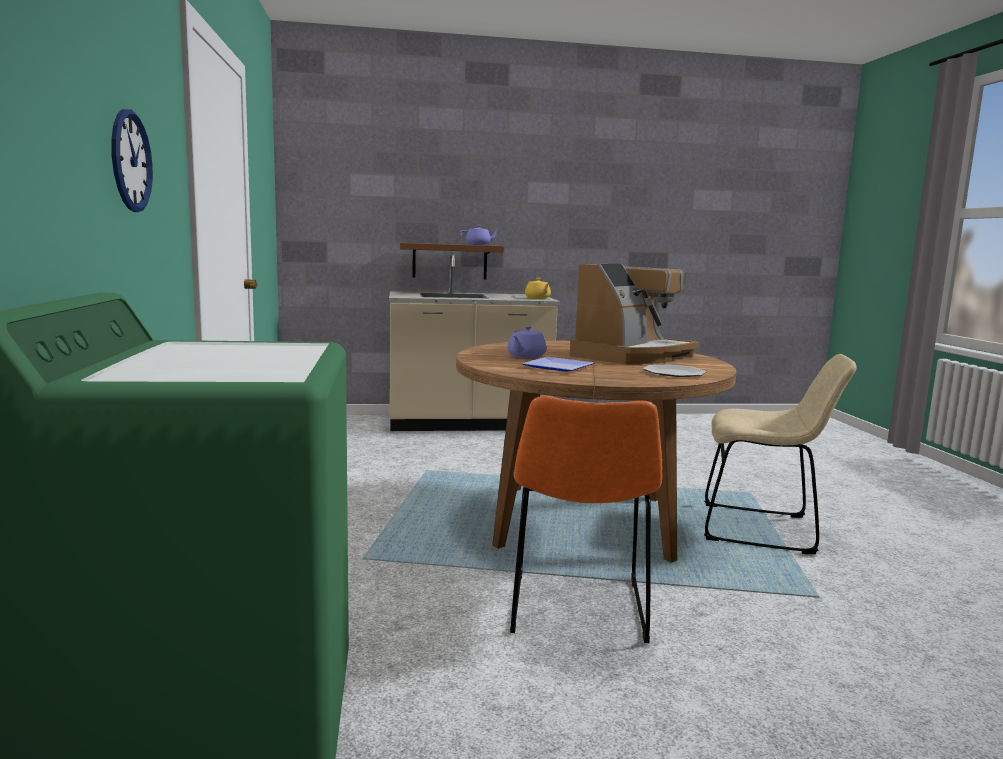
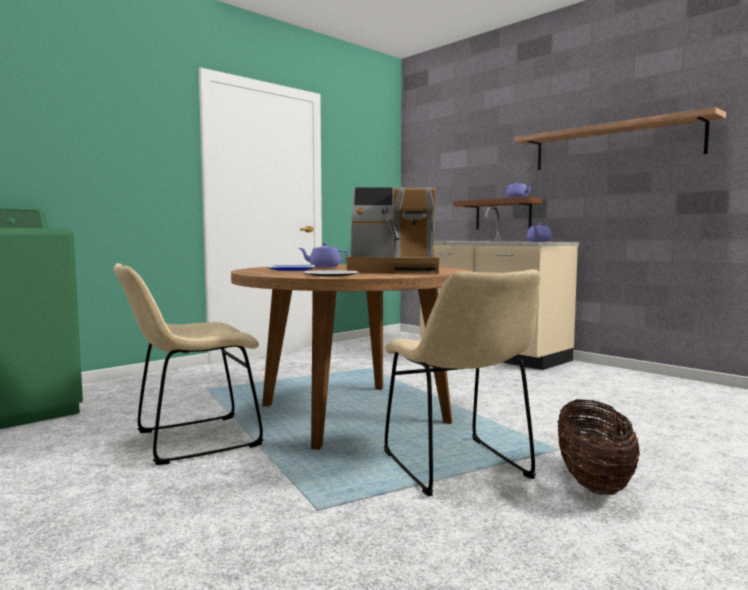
camera: 55 degrees right, 5 degrees down
(130, 161) = (103, 153): wall clock -> none
(537, 298) = (538, 241): yellow teapot -> purple teapot
(576, 200) = (614, 145): none -> shelf
(577, 610) = (190, 440): orange chair -> beige chair
(818, 506) = (593, 483): none -> basket

